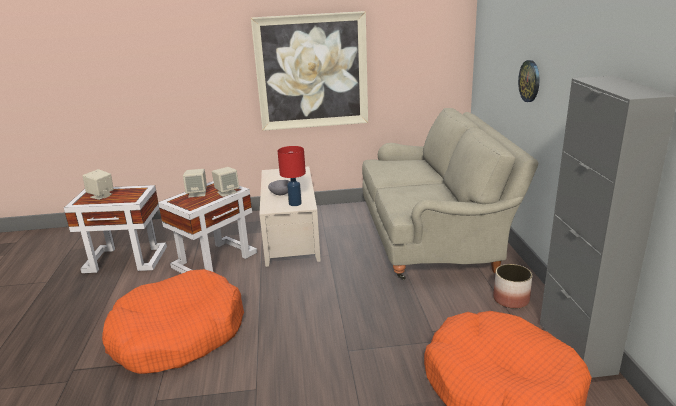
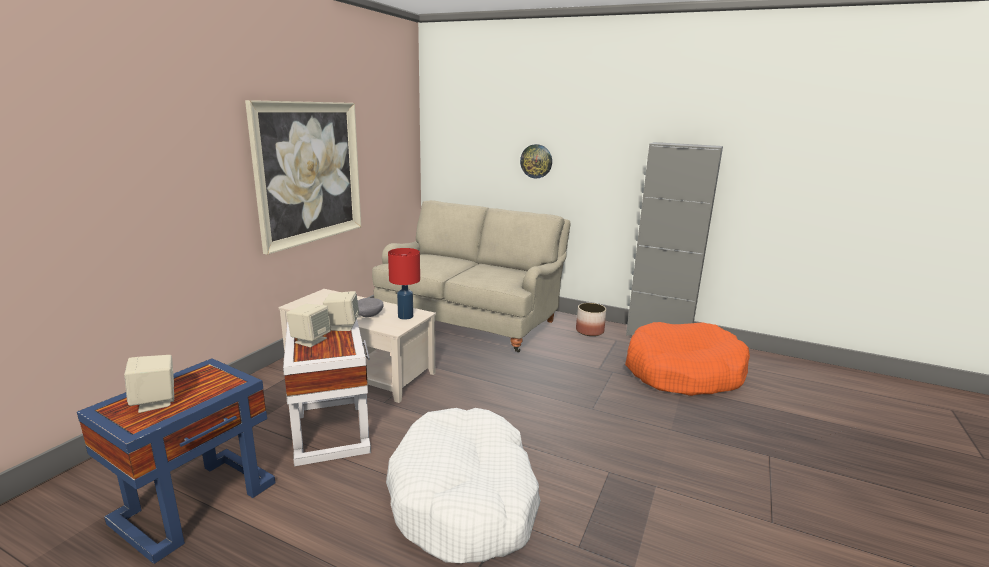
camera: 60 degrees left, 5 degrees down
(127, 259) = (197, 501): white side table -> blue side table
(178, 335) = (465, 499): orange dog bed -> white dog bed

